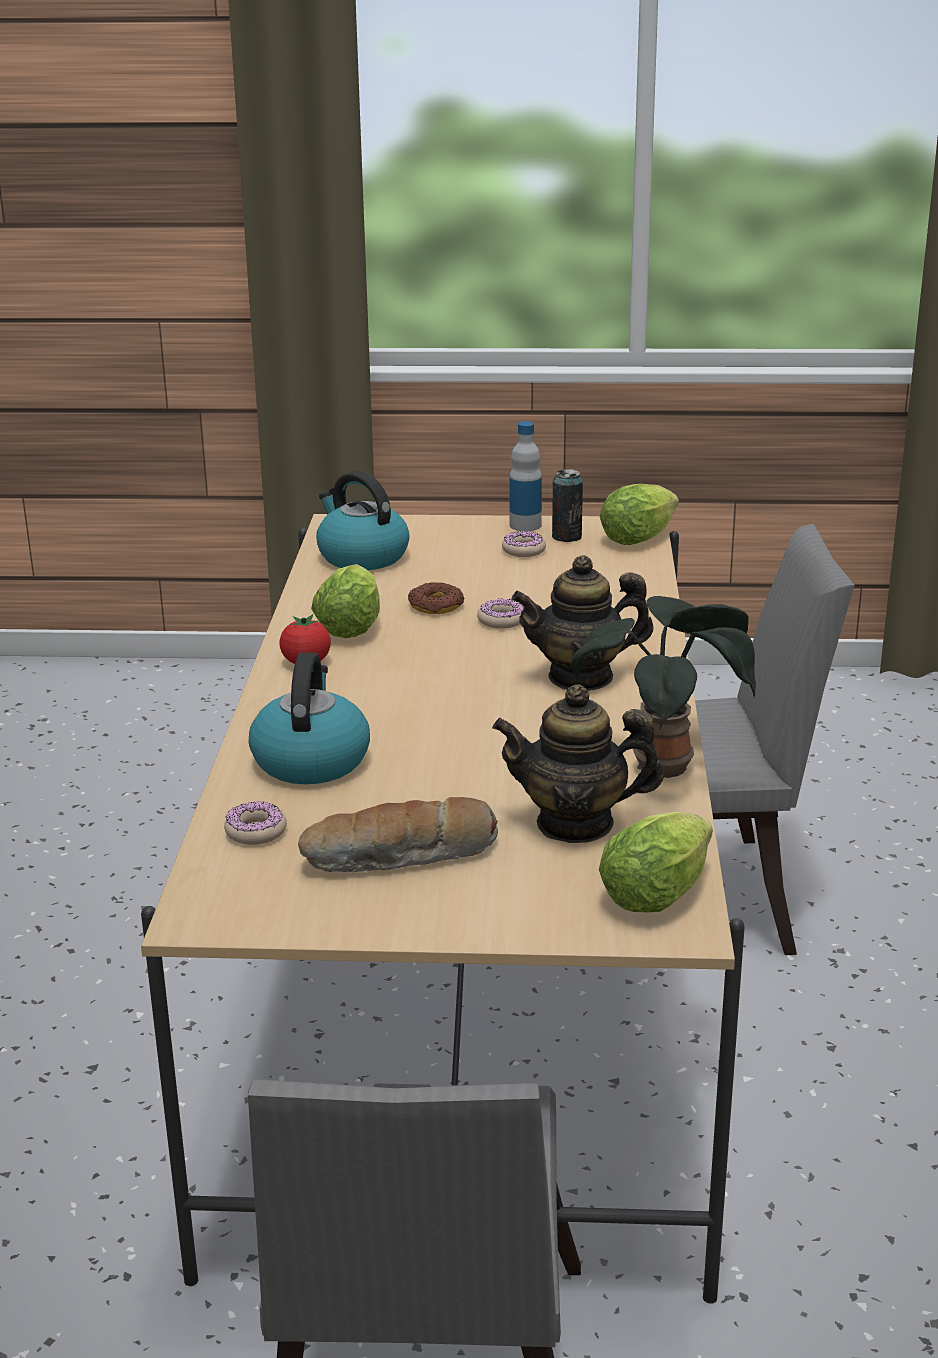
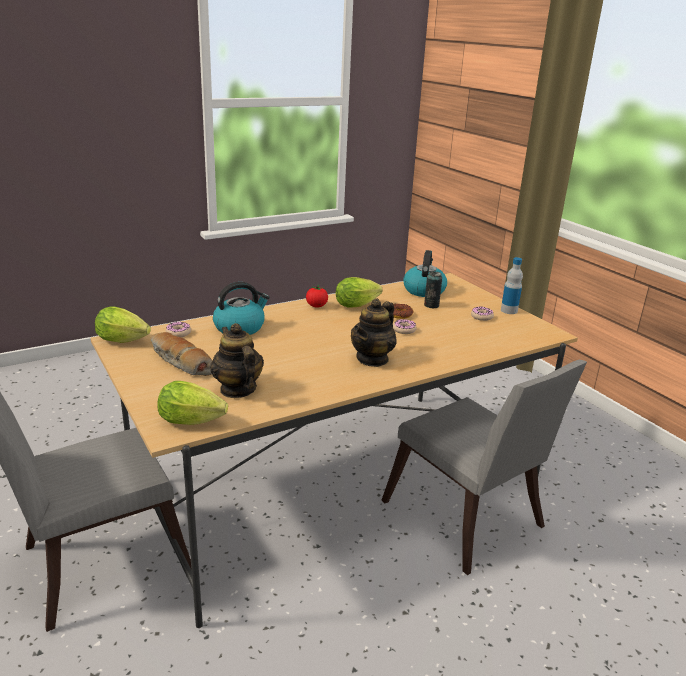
camera: 55 degrees right, 0 degrees up
(566, 537) = (512, 321): can -> can (431, 305)
(581, 677) = (372, 359): teapot -> teapot turned 105 degrees counterclockwise
(641, 538) = (540, 337): lettuce -> lettuce (125, 341)
(666, 765) = (310, 397): potted plant -> none

